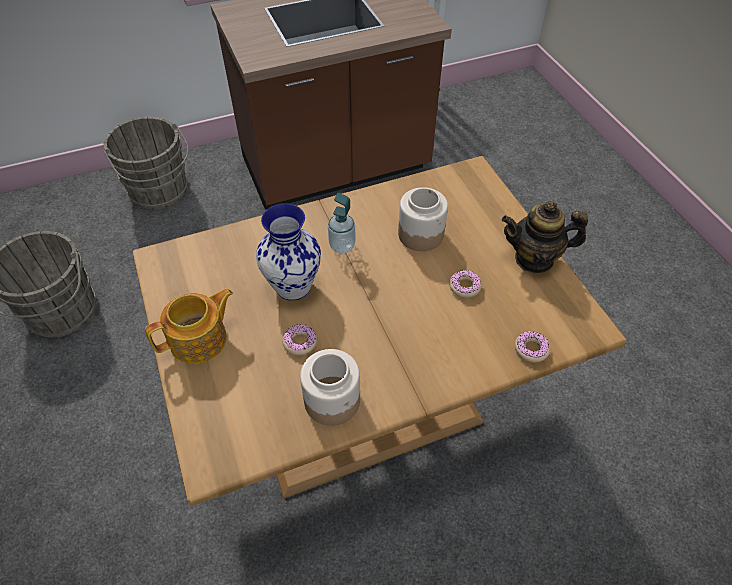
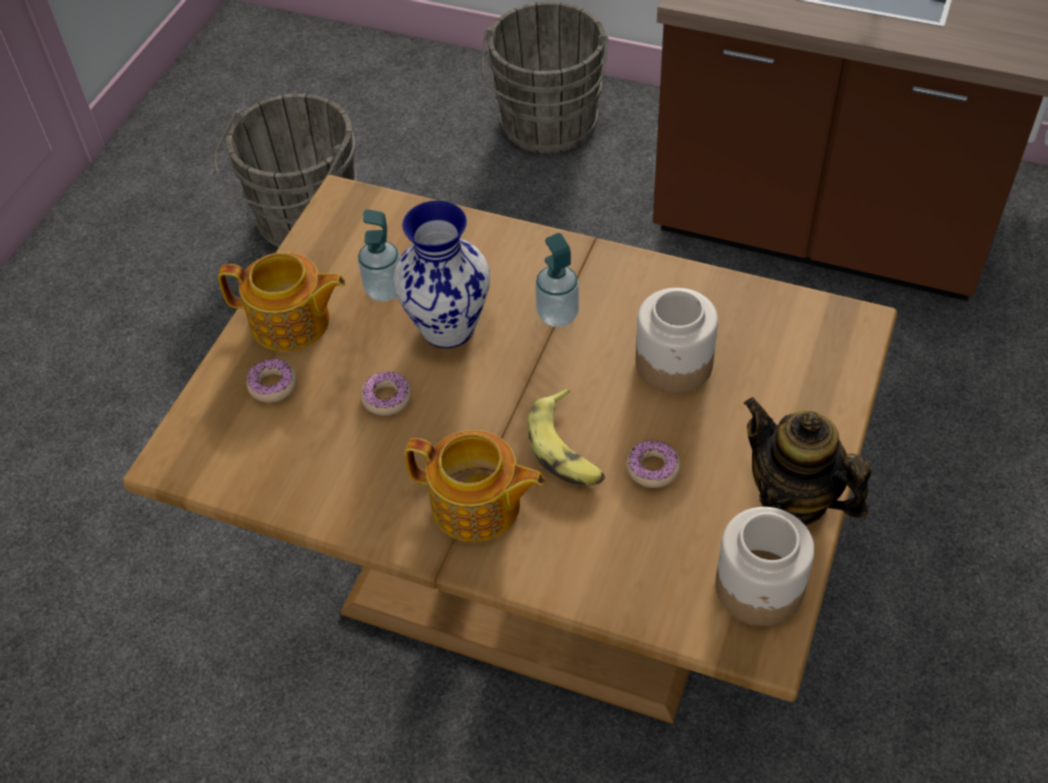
camera: 45 degrees right, 0 degrees up
(236, 289) = (384, 290): none -> soap dispenser
(333, 400) = (352, 487): jar -> jar (760, 588)
(407, 362) = (477, 506): none -> teapot
(417, 305) = (567, 449): none -> banana
(531, 349) = (645, 605): donut -> donut (273, 385)

